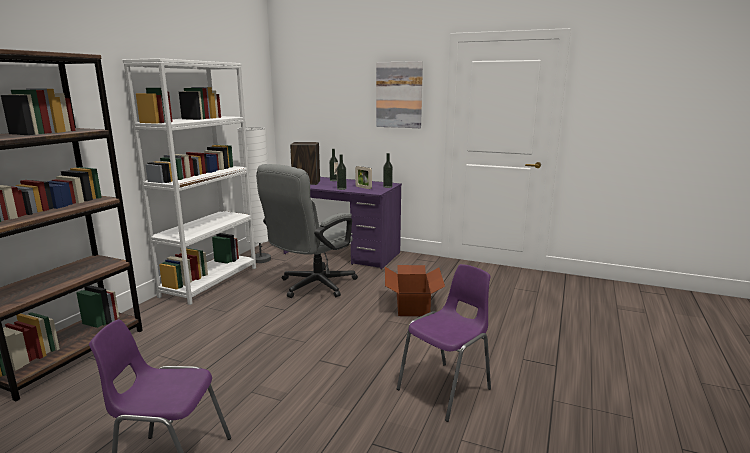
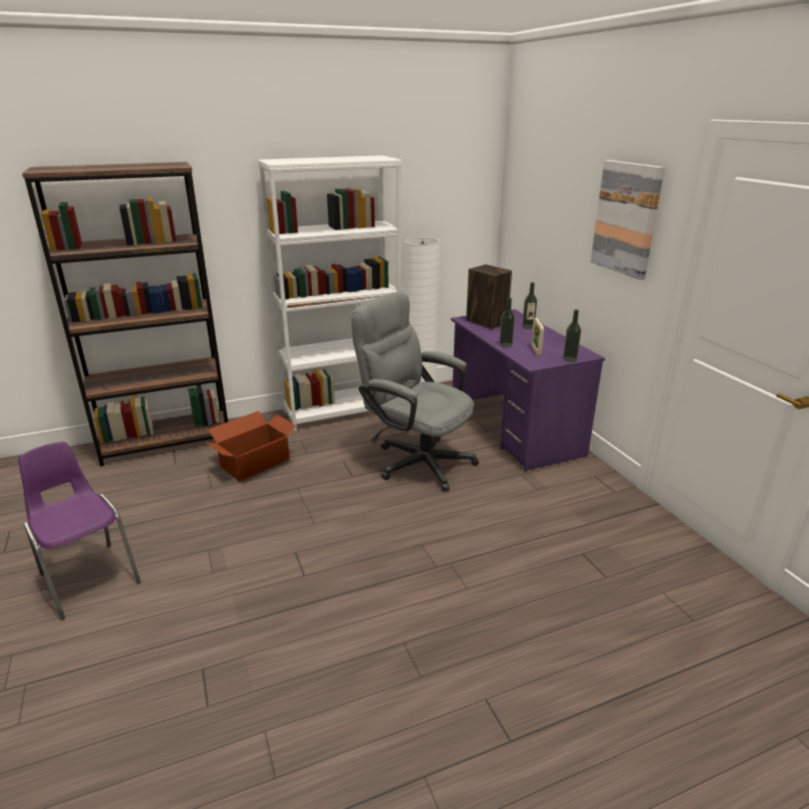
camera: 45 degrees right, 10 degrees up
(312, 286) = (416, 460): grey office chair -> grey office chair turned 45 degrees clockwise
(413, 304) = (482, 540): cardboard box -> cardboard box (256, 463)
(446, 389) = (343, 667): purple chair -> none

